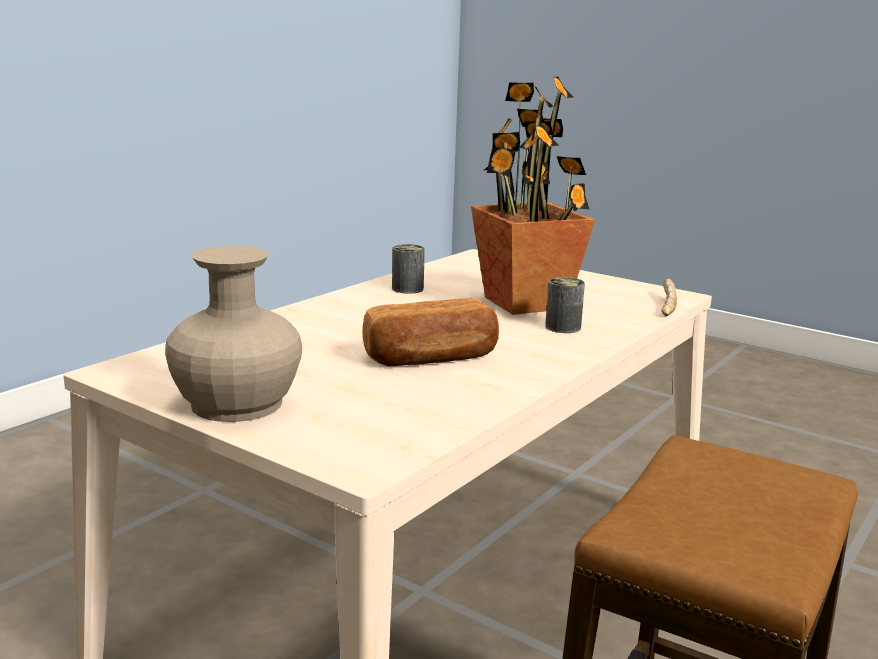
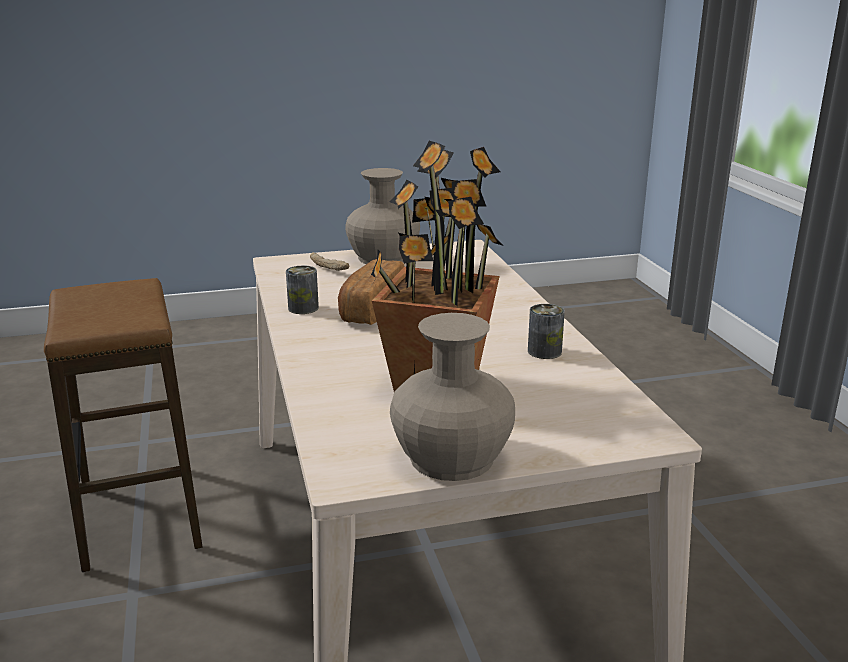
camera: 130 degrees right, 5 degrees up
(563, 327) = (355, 370): can -> can (303, 308)
(601, 282) = (451, 457): none -> beige vase
(665, 305) = (328, 449): bread -> bread (329, 268)

